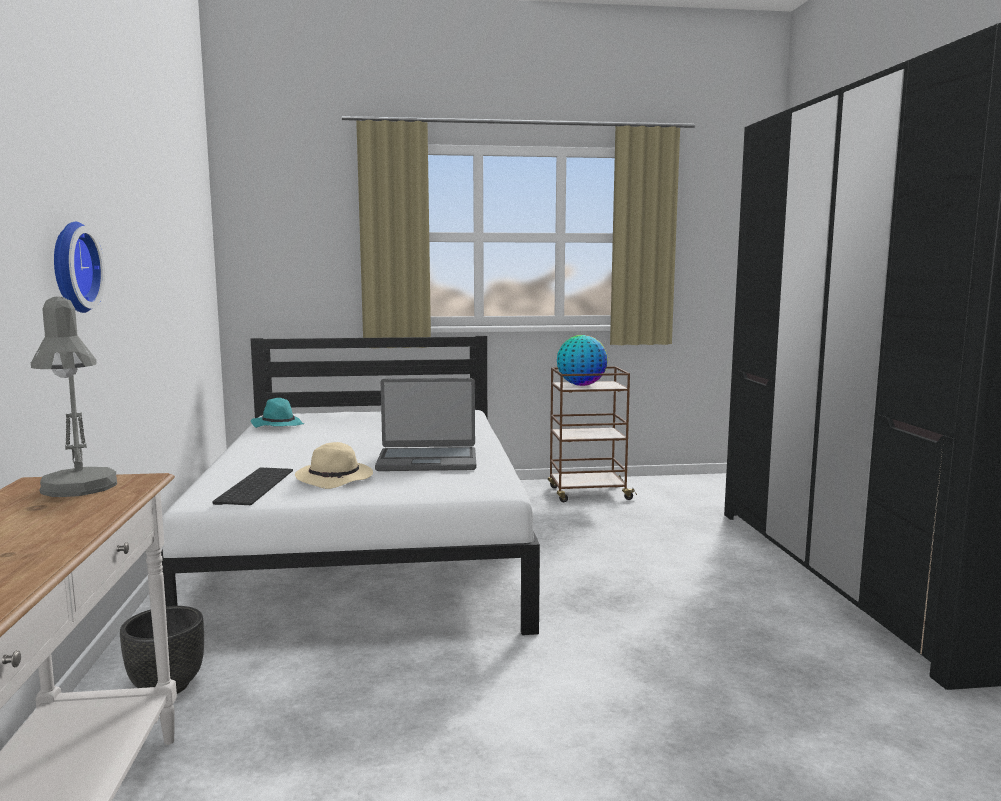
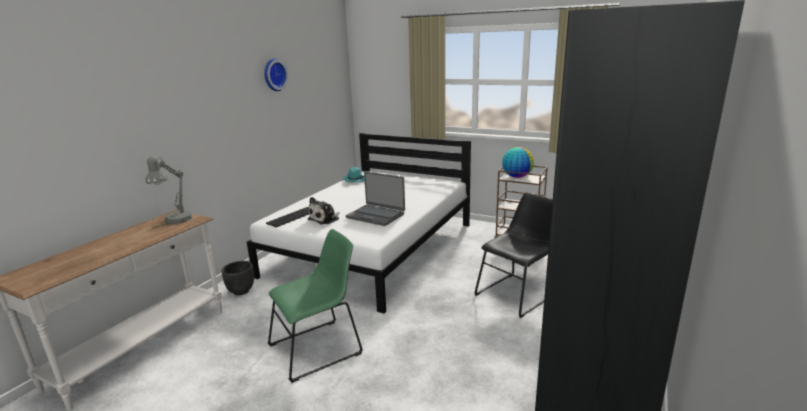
camera: 35 degrees right, 10 degrees up
(71, 267) = (217, 123): wall clock -> wall clock (273, 74)
(336, 479) = (325, 219): beige hat -> plush toy
(505, 723) = (319, 348): none -> green chair
(689, 554) = (518, 293): none -> black chair

